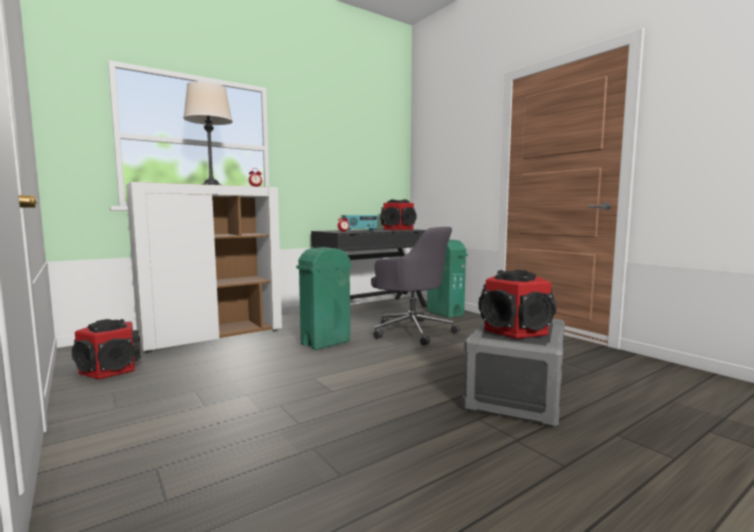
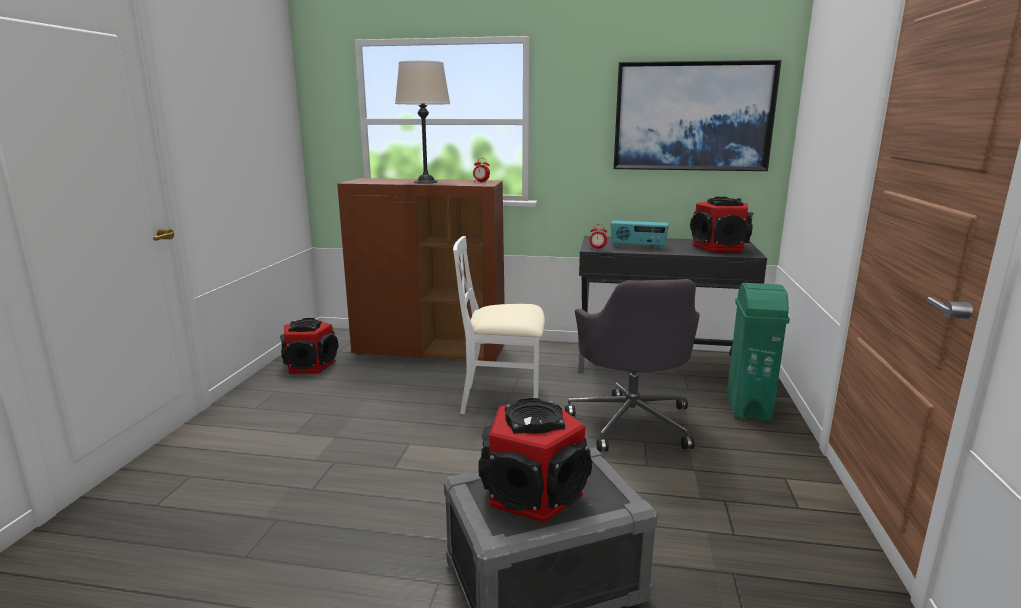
camera: 45 degrees right, 10 degrees up
(213, 336) = (430, 351): white cabinet -> brown cabinet
(325, 343) = (502, 400): green trash can -> white chair
(365, 154) = (692, 116): none -> picture

